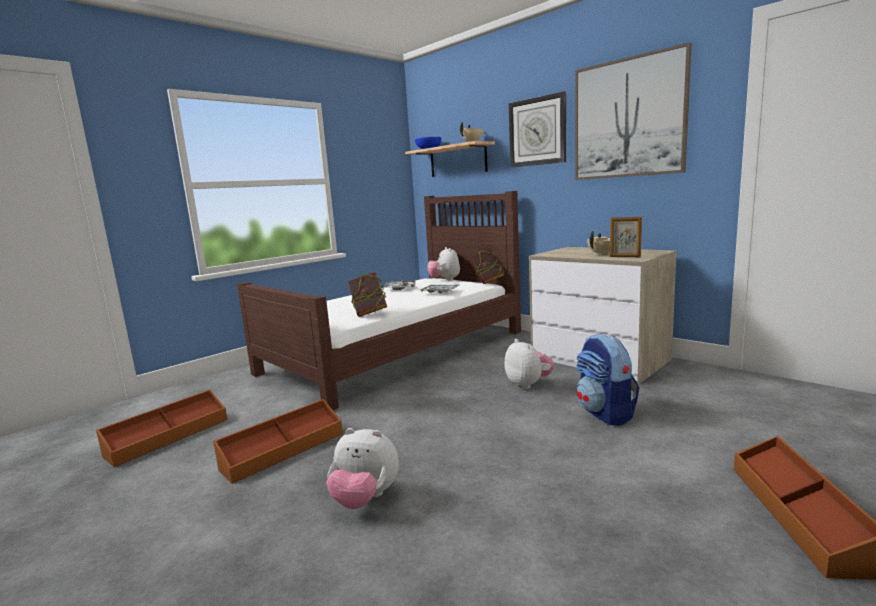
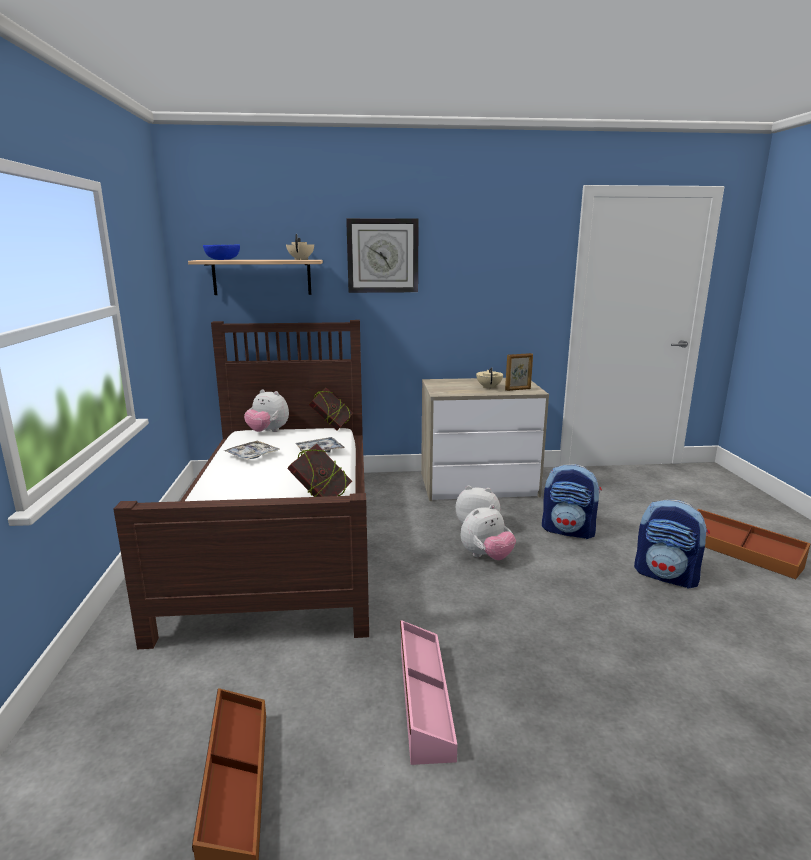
camera: 50 degrees left, 5 degrees up
(283, 450) = (423, 699): brown storage box -> pink storage box
(365, 499) = (582, 685): plush toy -> plush toy (486, 556)
(624, 483) = (667, 576): none -> backpack
(628, 118) = (483, 256): picture -> none

